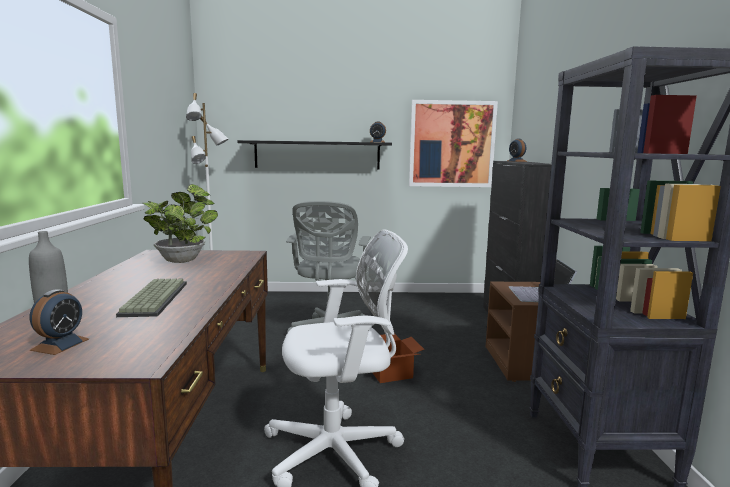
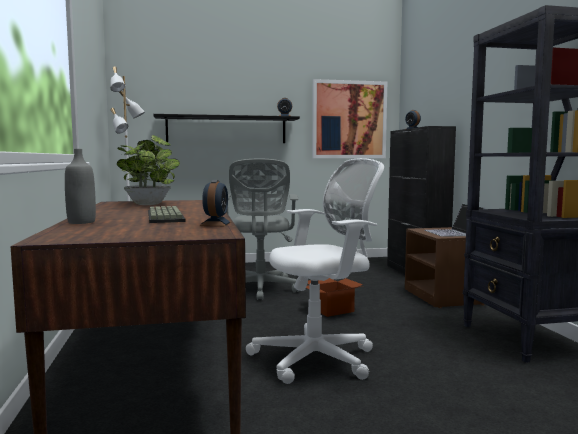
camera: 10 degrees left, 5 degrees down
(60, 344) = (128, 232): alarm clock -> alarm clock (216, 224)

